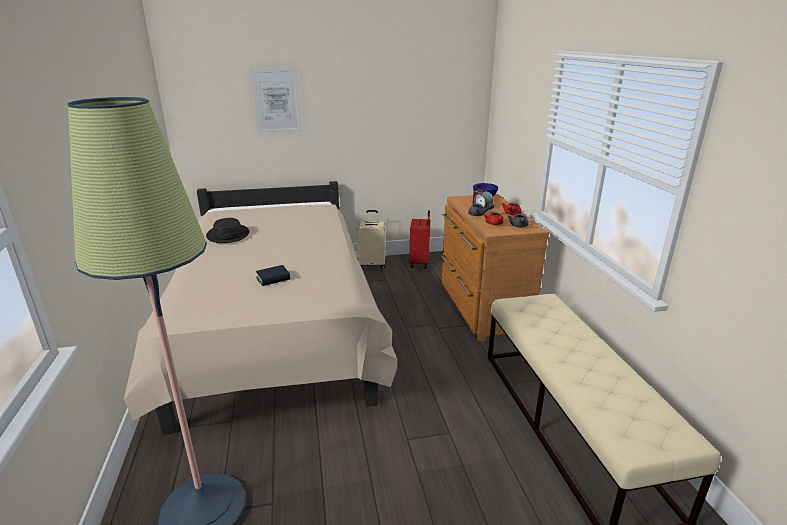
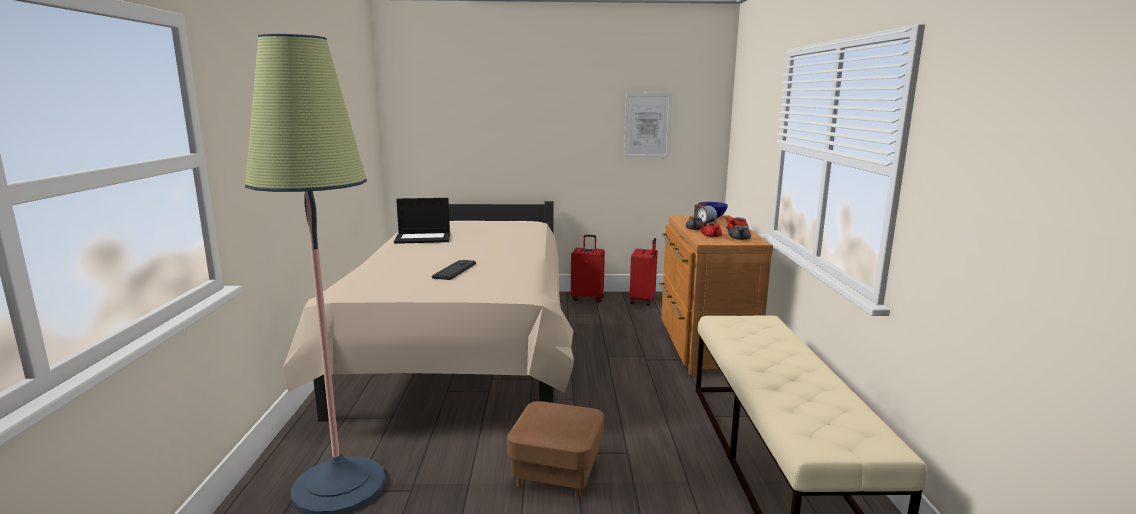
camera: 10 degrees right, 10 degrees down
(228, 235) = (423, 238): black hat -> laptop
(273, 279) = (454, 270): book -> keyboard
(277, 101) = (494, 111): picture -> picture (647, 125)
(372, 264) = (588, 298): beige suitcase -> red suitcase
(396, 463) = (557, 473): none -> brown ottoman

